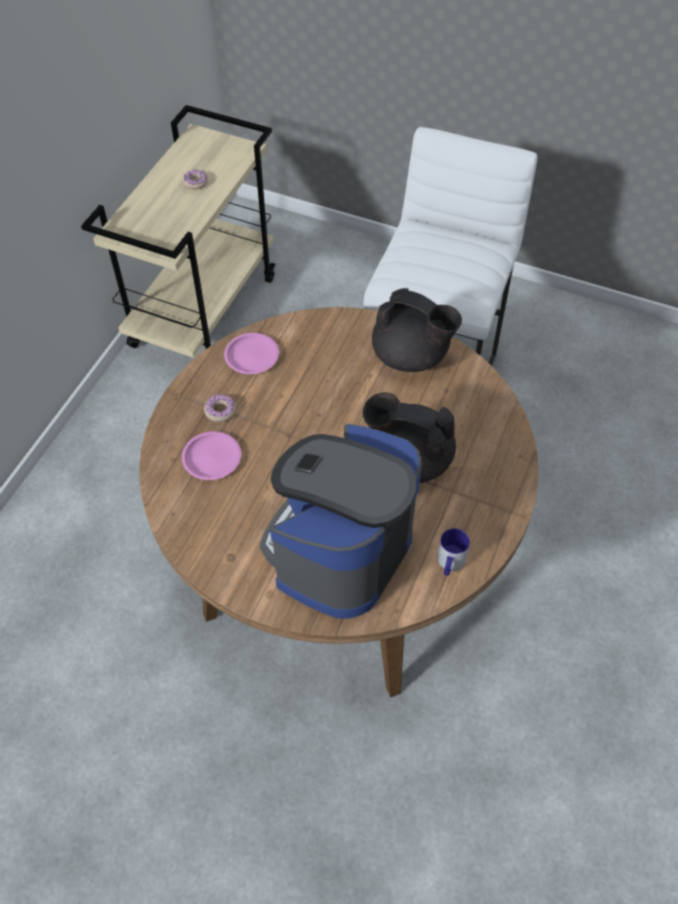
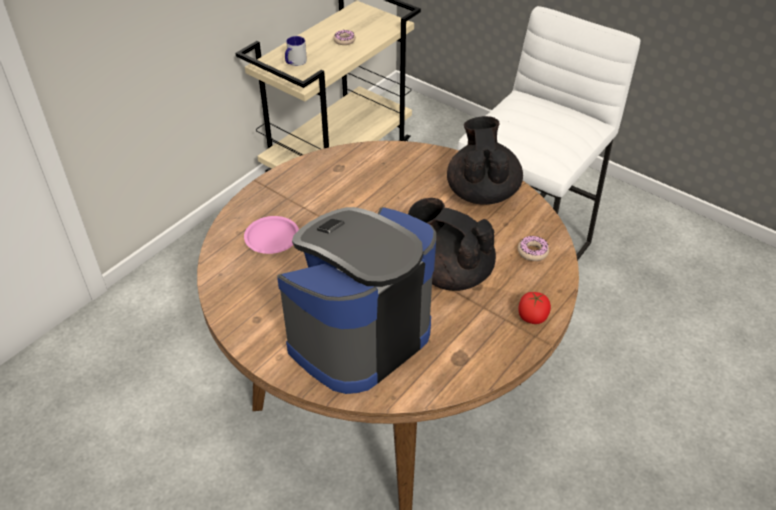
camera: 15 degrees right, 10 degrees down
(220, 411) = (294, 203): donut -> donut (532, 252)
(251, 357) = (338, 167): pink plate -> none
(411, 356) = (482, 192): black teapot -> black teapot turned 135 degrees counterclockwise
(450, 563) = (459, 367): mug -> mug (295, 62)
(502, 491) = (532, 317): none -> tomato

